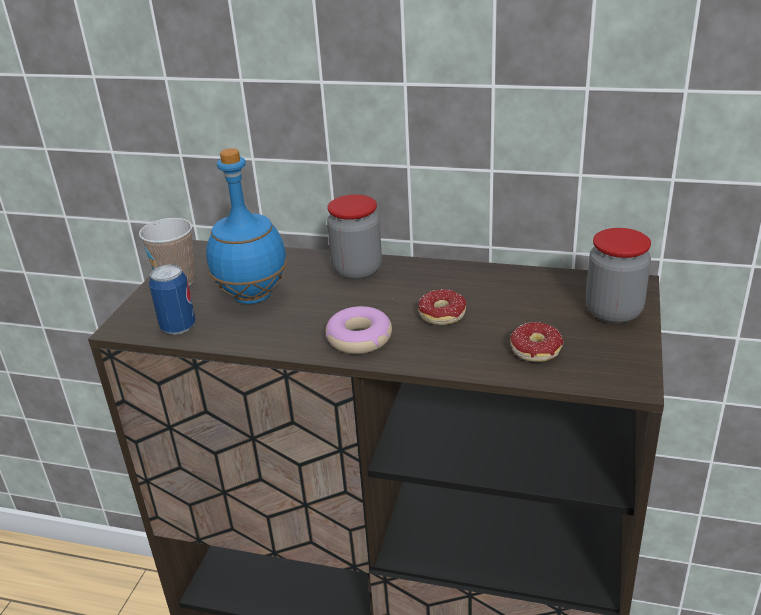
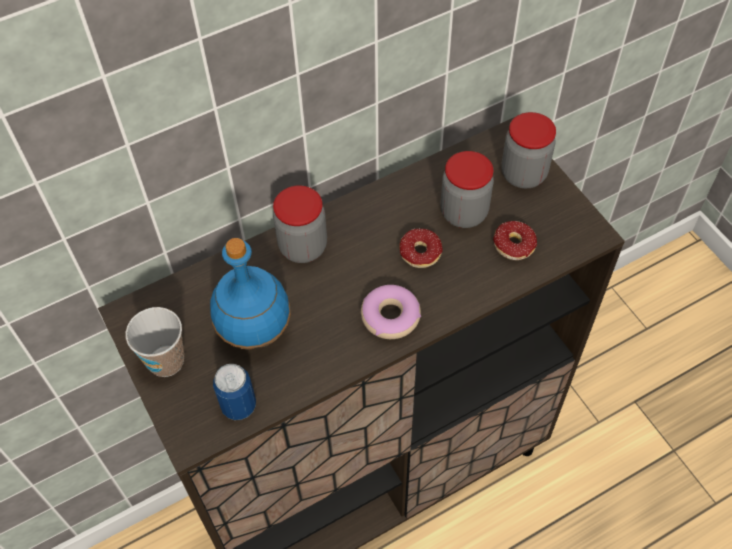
camera: 45 degrees left, 25 degrees up
(518, 310) = (464, 212): none -> jar

